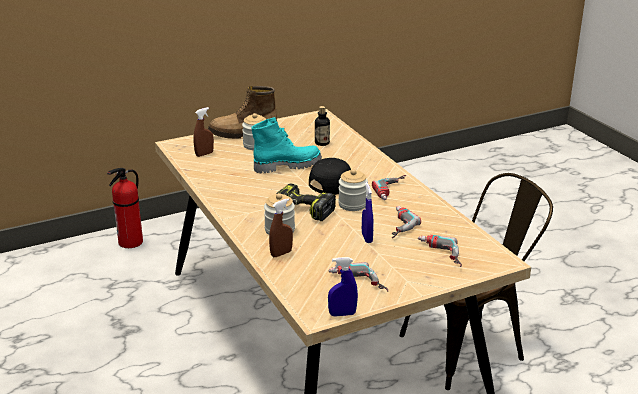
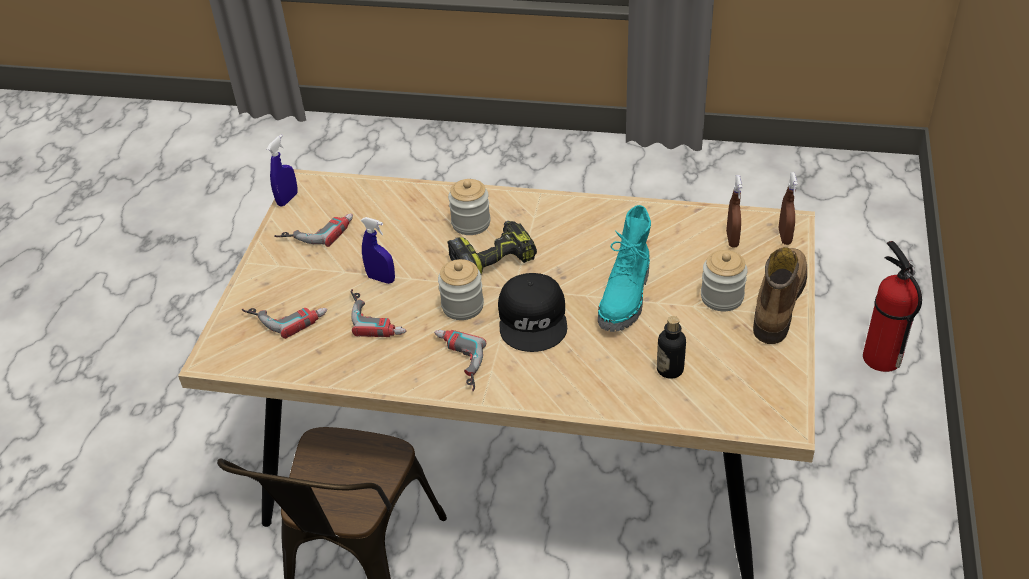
camera: 130 degrees right, 15 degrees up
(281, 253) = (425, 205): brown spray bottle -> brown spray bottle (784, 236)

